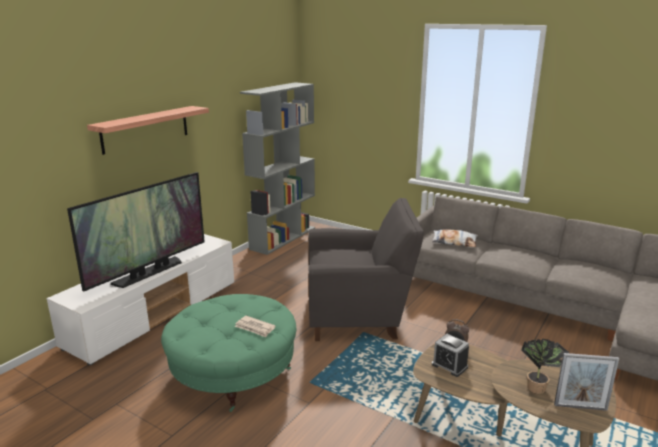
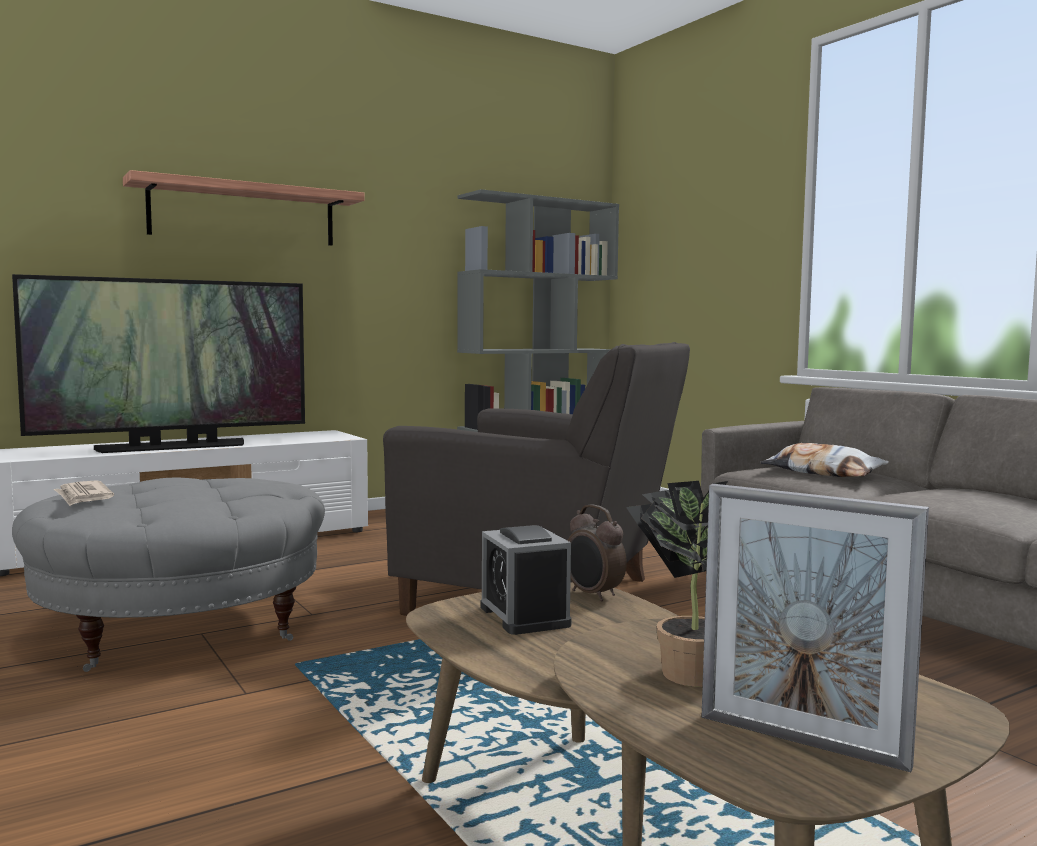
camera: 25 degrees right, 15 degrees down
(233, 374) = (181, 626): green ottoman -> grey ottoman
(255, 328) = (195, 502): newspaper -> newspaper (83, 497)

